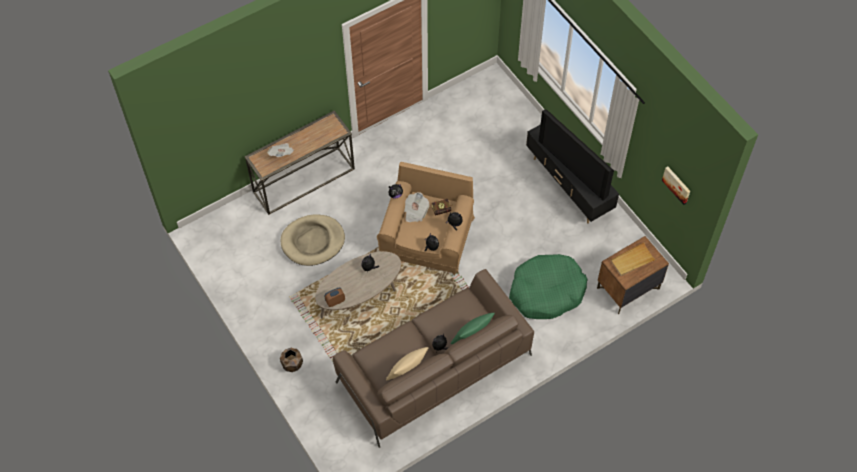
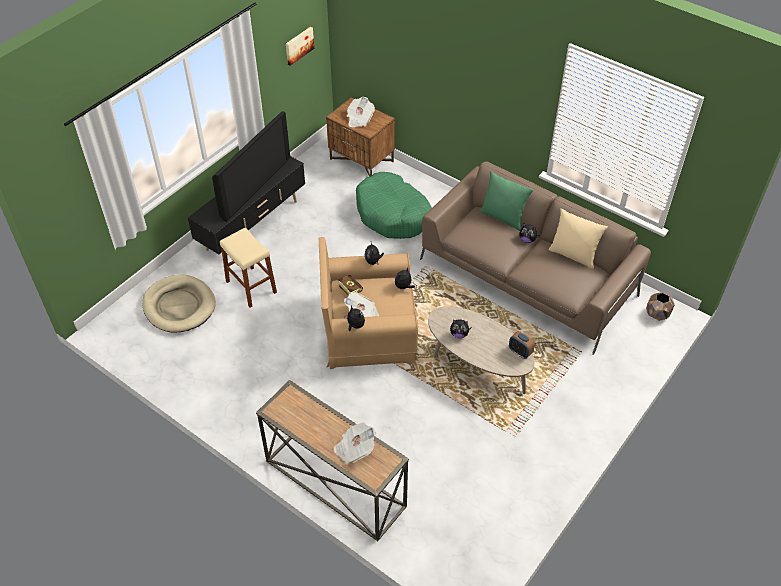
camera: 110 degrees left, 10 degrees down
(292, 364) = (598, 402): brown planter -> brown planter (657, 314)
(313, 241) = (425, 439): beige dog bed -> beige dog bed (179, 306)
(499, 171) = (251, 287): none -> beige stool
(632, 260) = (359, 119): beige tray -> newspaper

